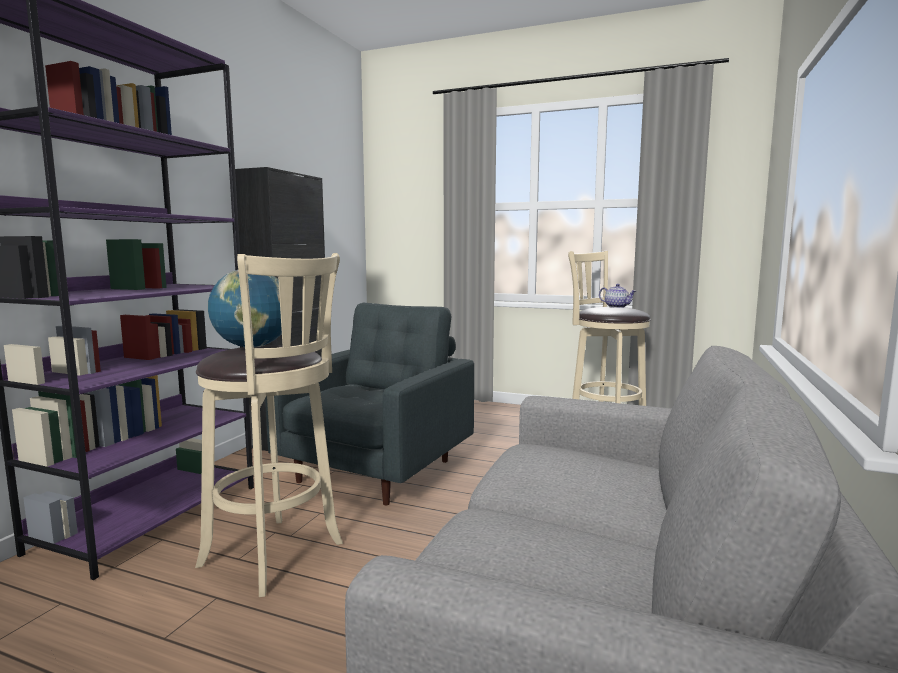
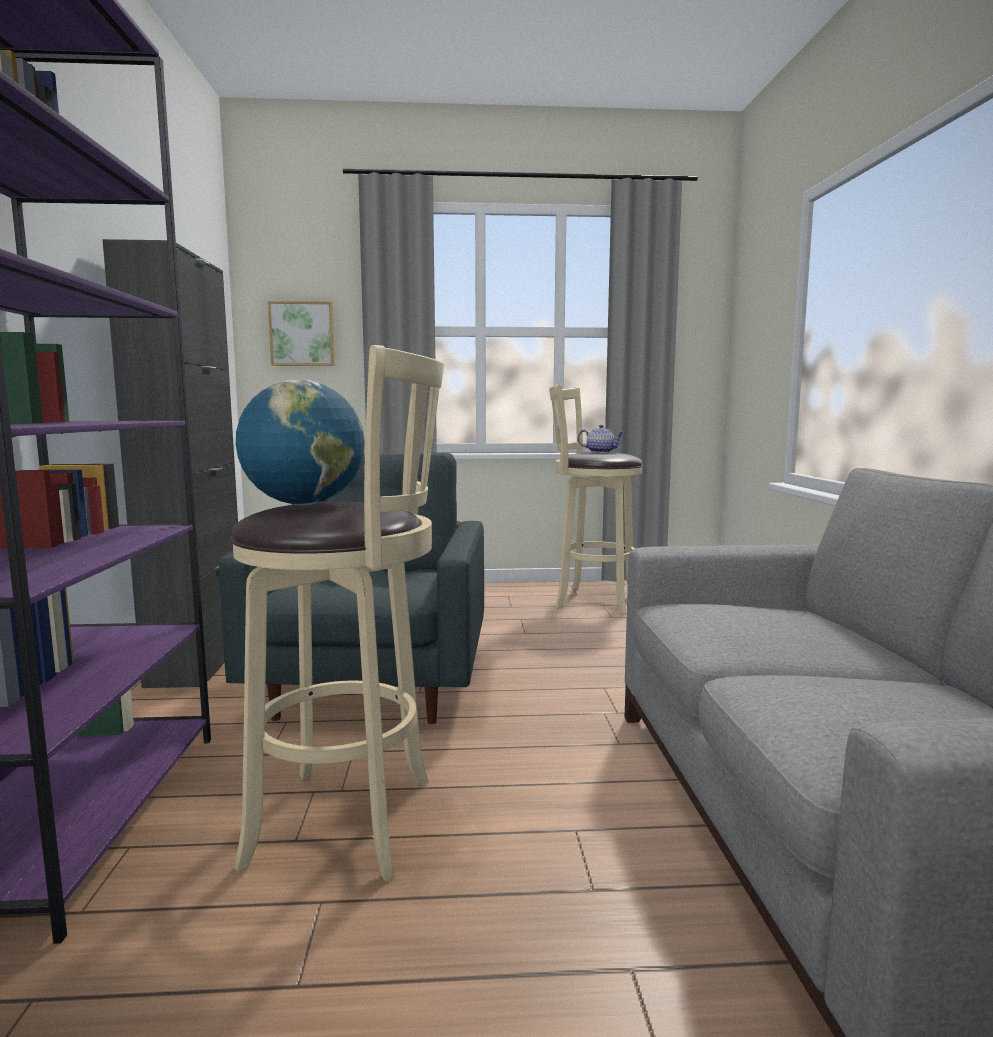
camera: 25 degrees left, 0 degrees up
(407, 212) = (302, 334): none -> picture

